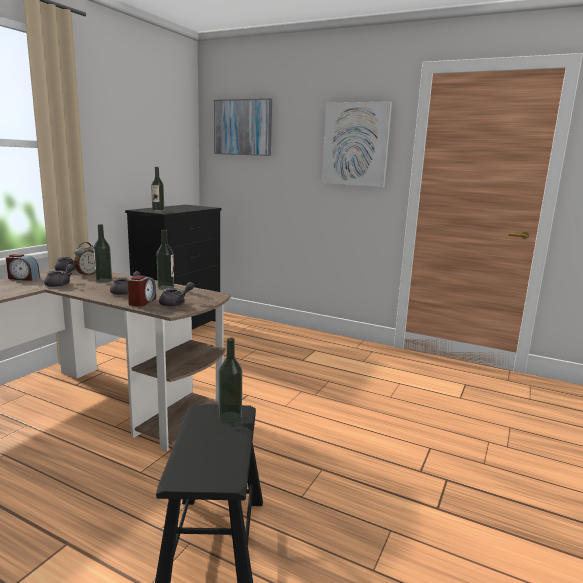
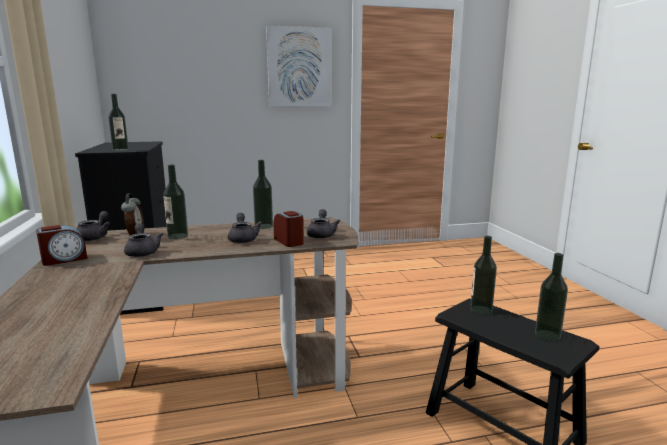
camera: 40 degrees left, 0 degrees up
(220, 461) = (547, 335): none -> bottle
(243, 127) = (163, 48): picture -> none

